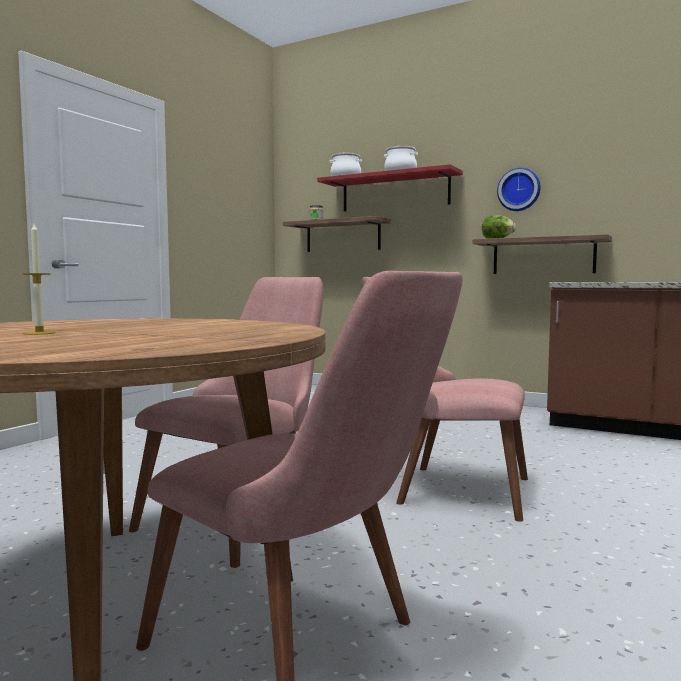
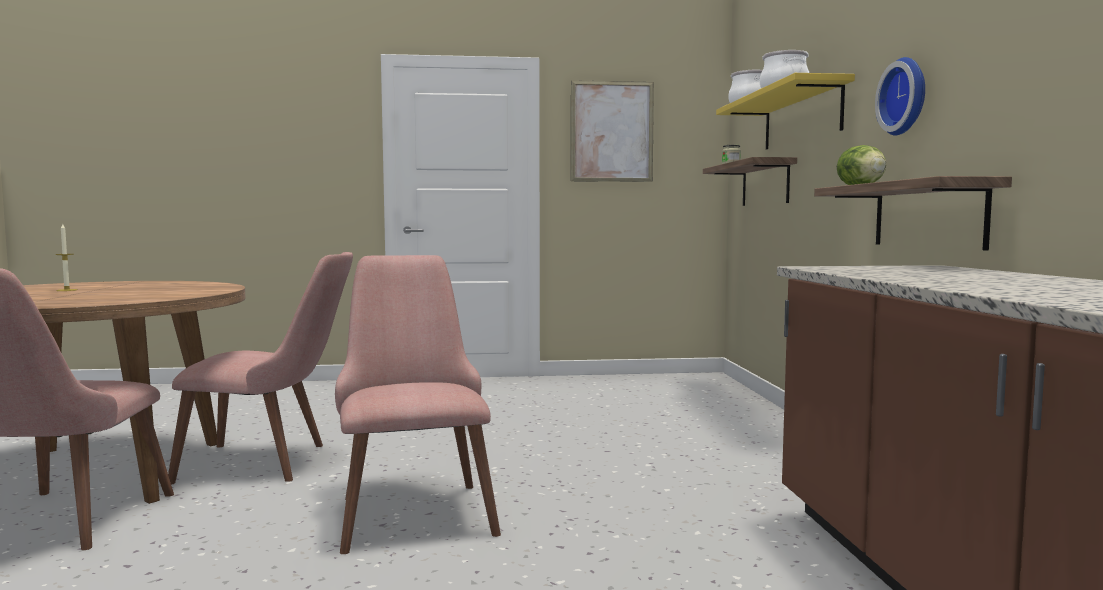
camera: 55 degrees right, 0 degrees up
(213, 182) = (612, 131): none -> picture
(395, 192) = (801, 117): red shelf -> yellow shelf

